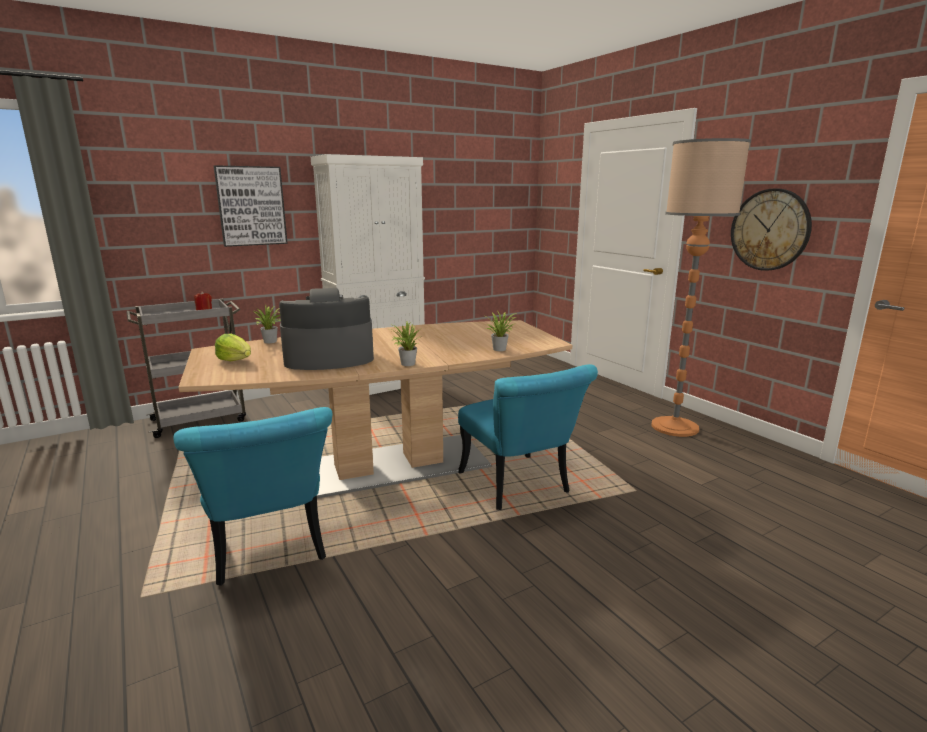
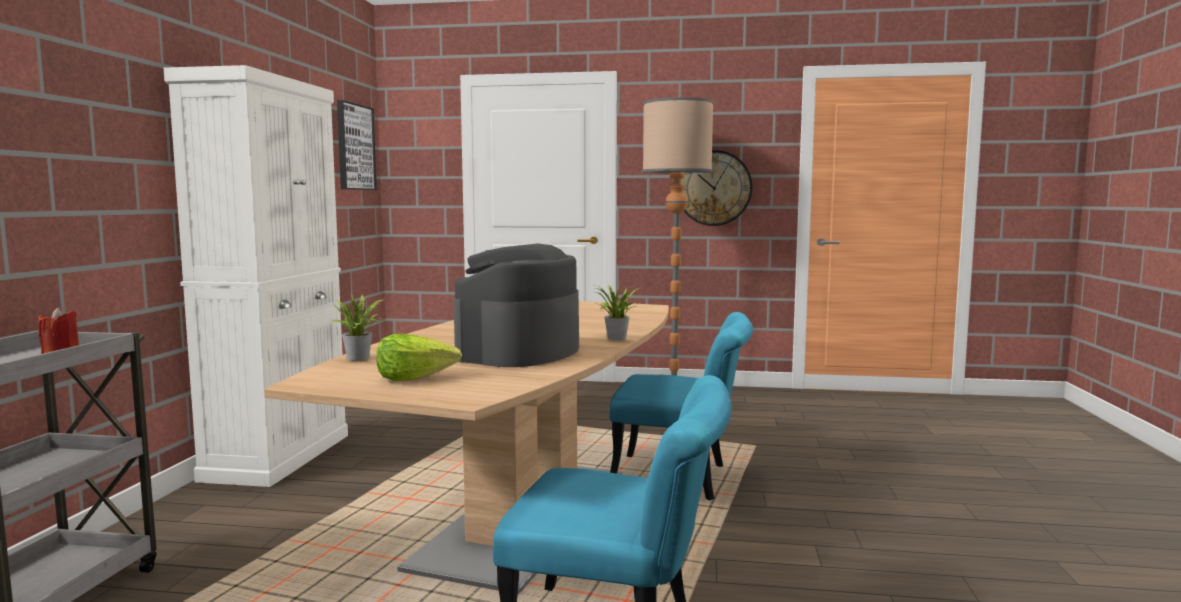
camera: 50 degrees left, 10 degrees down
(251, 206) = (78, 144): picture -> picture (355, 147)
(500, 349) = (634, 316): potted plant -> none

